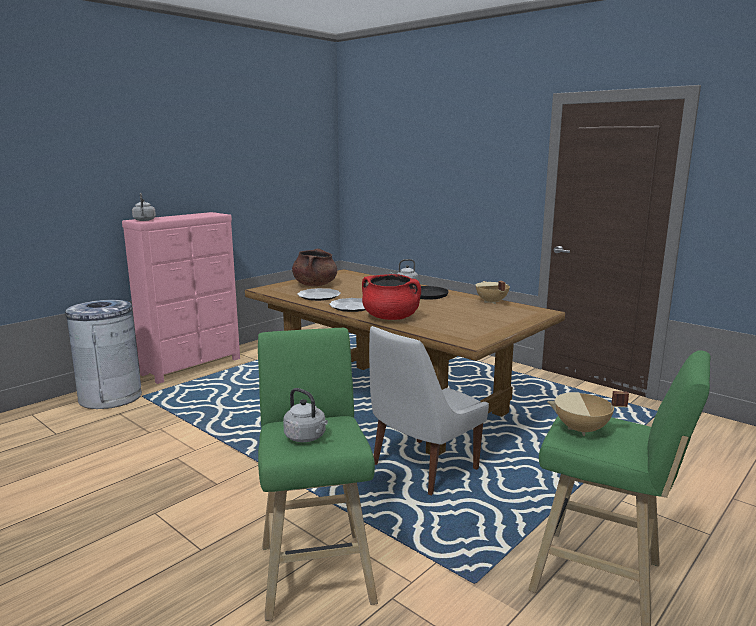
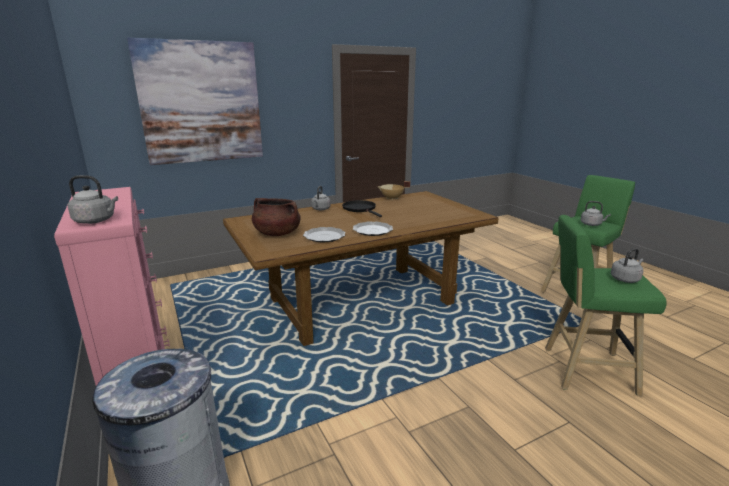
camera: 70 degrees left, 5 degrees up
(390, 318) = (414, 224): red cooking pot -> none
(413, 163) = (201, 103): none -> picture
(421, 468) = (466, 311): white chair -> none
(582, 430) = (592, 224): beige cooking pot -> grey kettle

